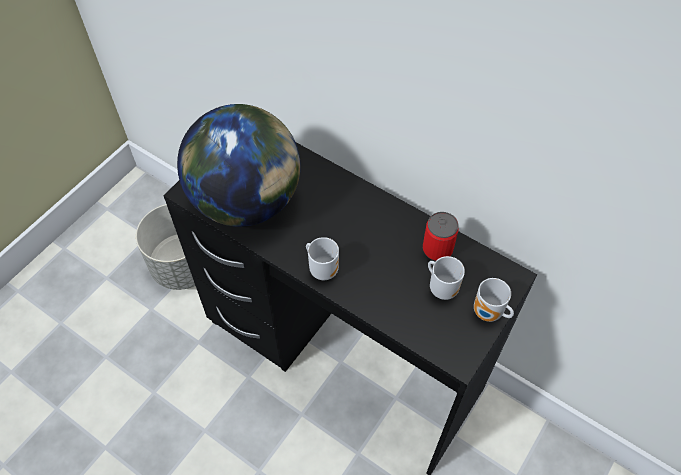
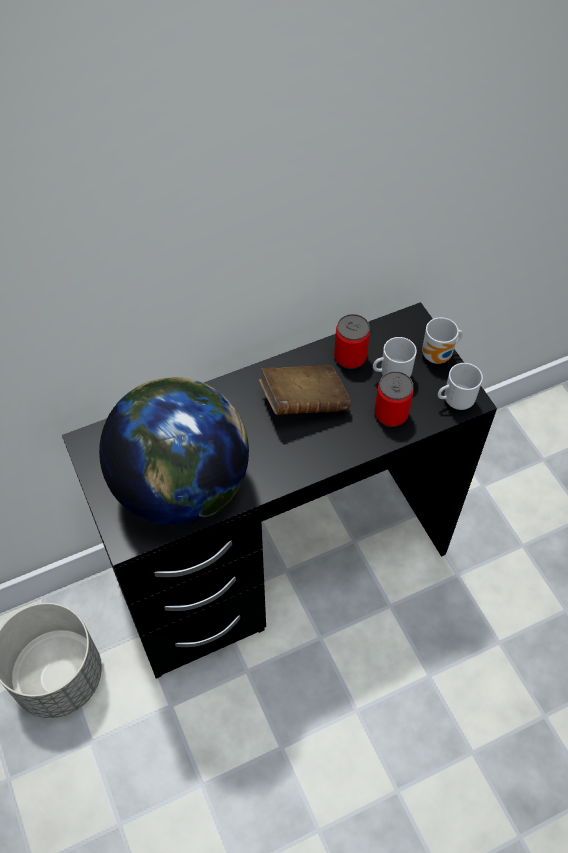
camera: 60 degrees left, 0 degrees up
(323, 269) = (312, 457): mug -> mug (455, 400)
(370, 239) = (304, 402): none -> brown book
(401, 304) = (391, 414): none -> can

